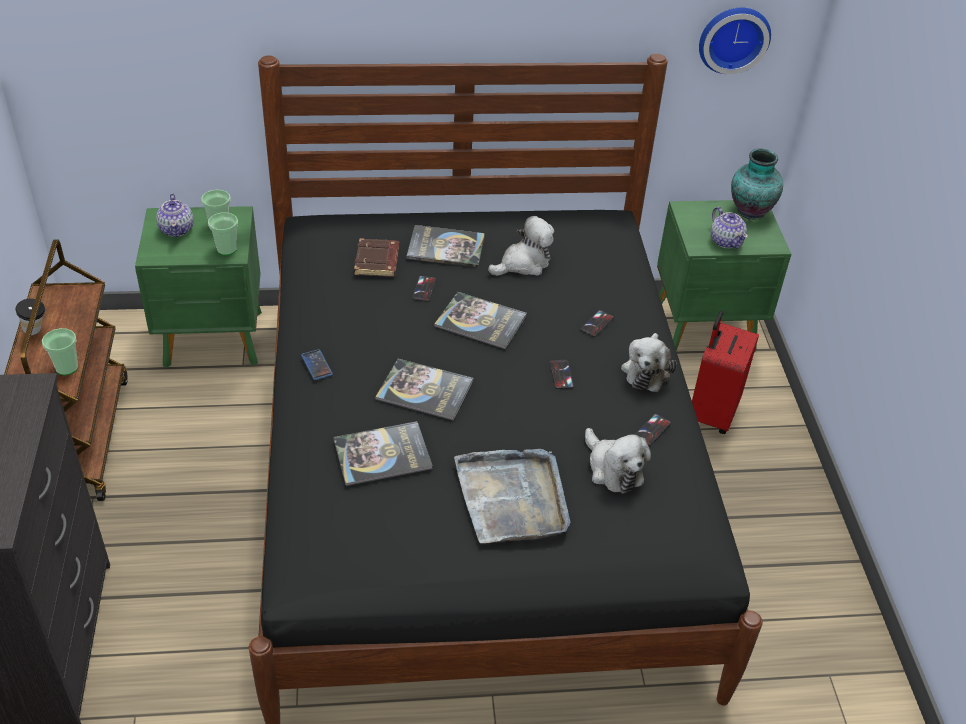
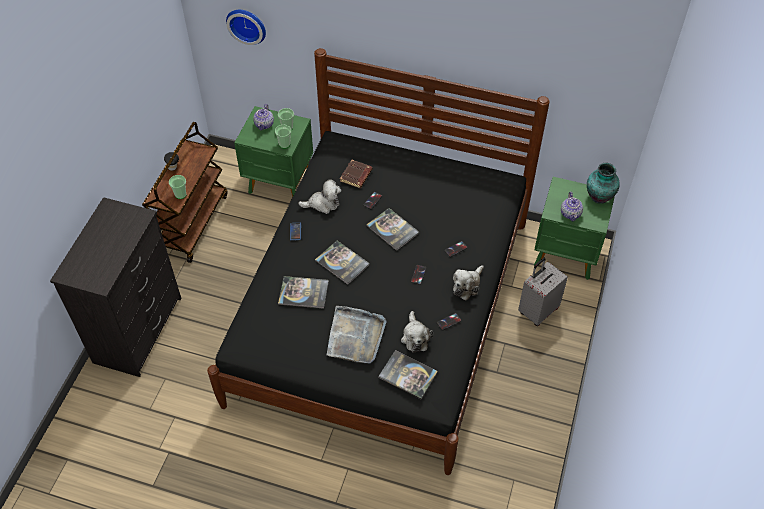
camera: 25 degrees right, 10 degrees up
(445, 247) = (398, 176): book -> book (408, 375)
(523, 263) = (436, 199): plush toy -> plush toy (323, 203)
(711, 413) = (537, 310): red suitcase -> grey suitcase
(733, 38) = (595, 97): wall clock -> wall clock (247, 24)

